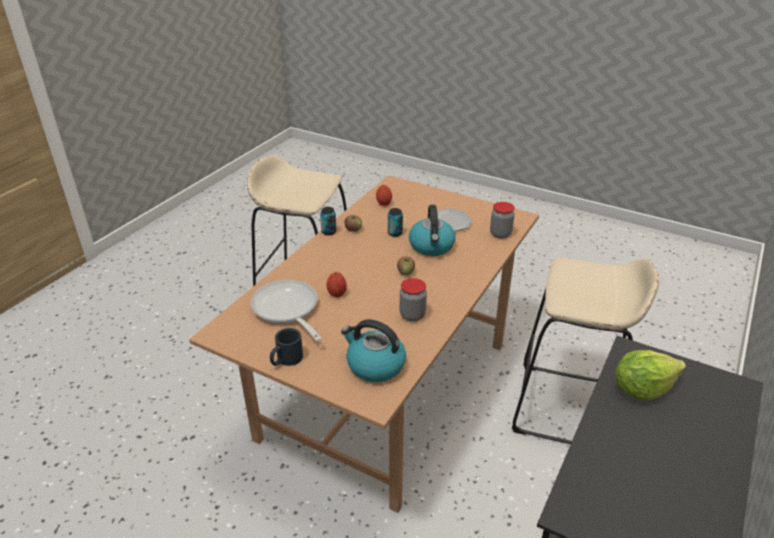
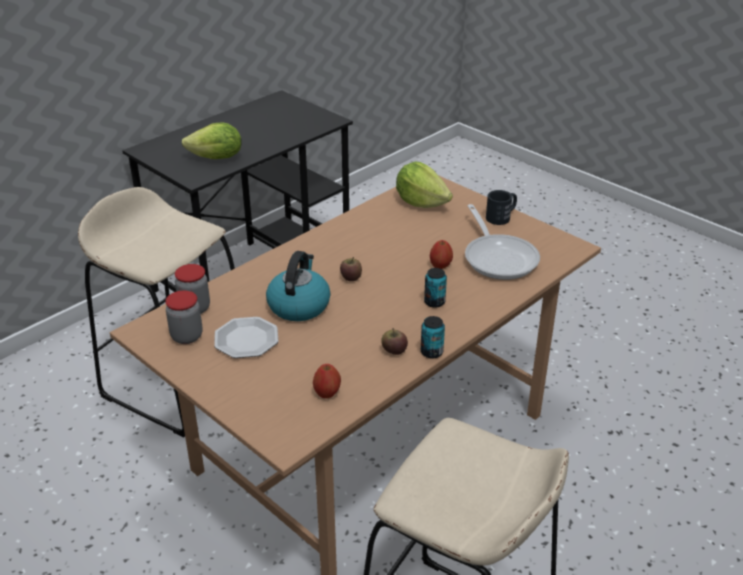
camera: 165 degrees left, 0 degrees up
(374, 365) = (421, 202): kettle -> lettuce
(395, 233) = (337, 334): can -> can (434, 302)
(412, 315) = (367, 234): jar -> jar (187, 336)

